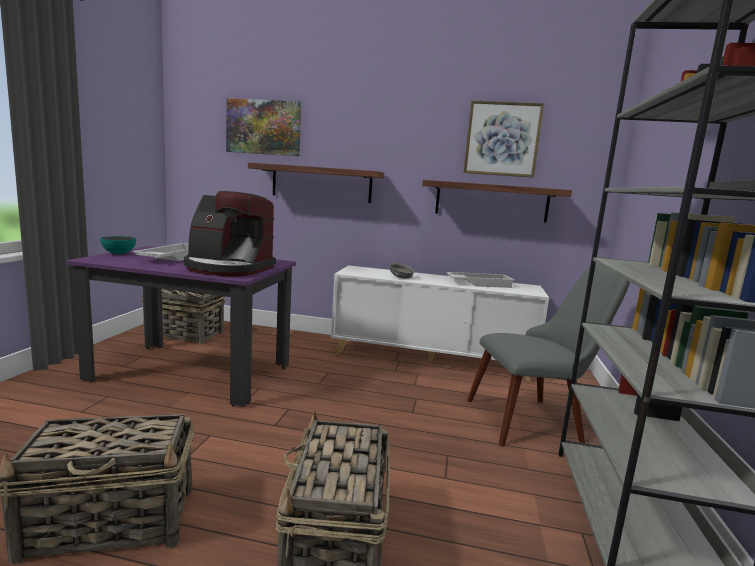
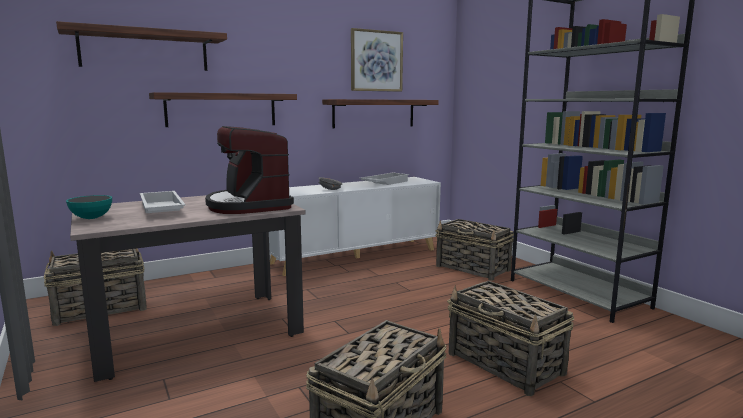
camera: 40 degrees left, 0 degrees up
(192, 372) = (197, 332): purple dining table -> beige dining table
(228, 268) = (249, 205): coffee machine -> coffee machine turned 90 degrees clockwise
(263, 127) = (145, 50): picture -> shelf
(536, 420) = (473, 268): grey chair -> basket

